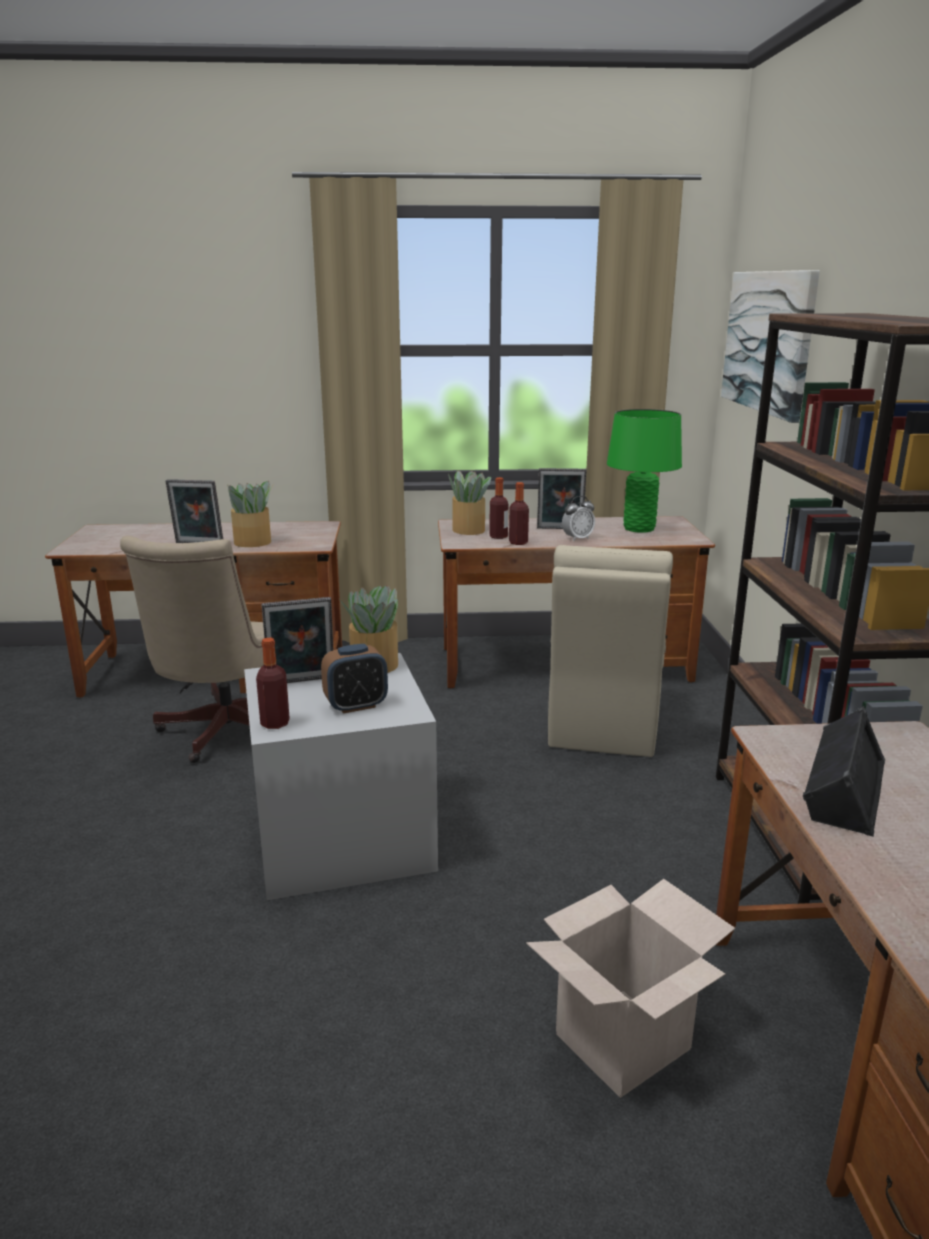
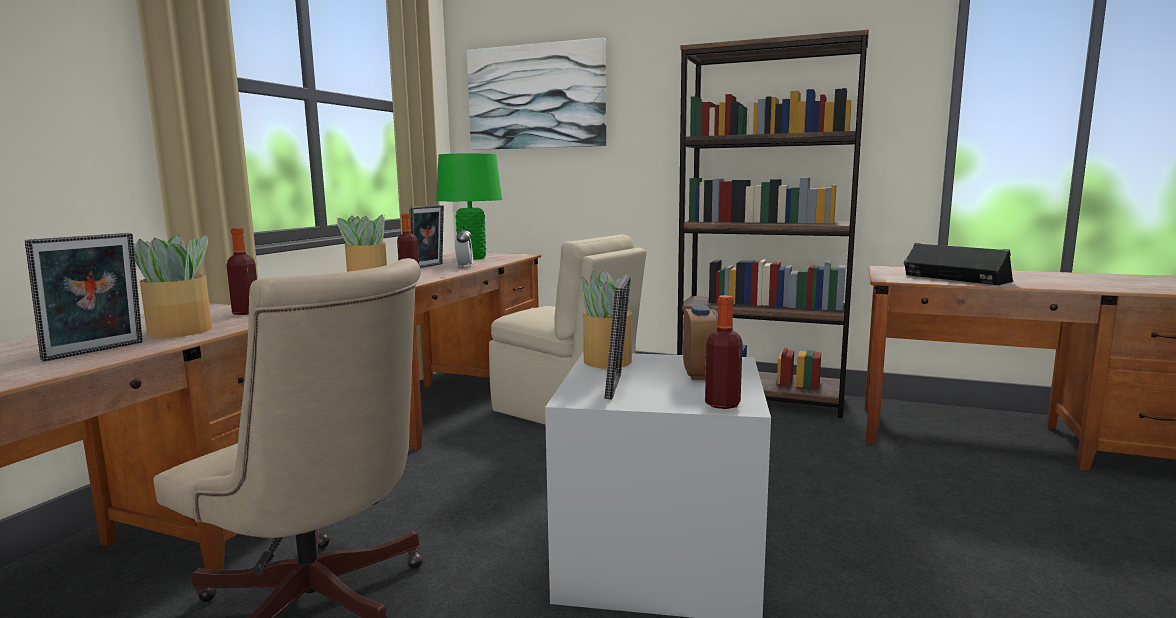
camera: 65 degrees left, 10 degrees down
(518, 542) = (440, 275): bottle -> bottle (246, 312)
(622, 1041) = (973, 493): cardboard box -> none

